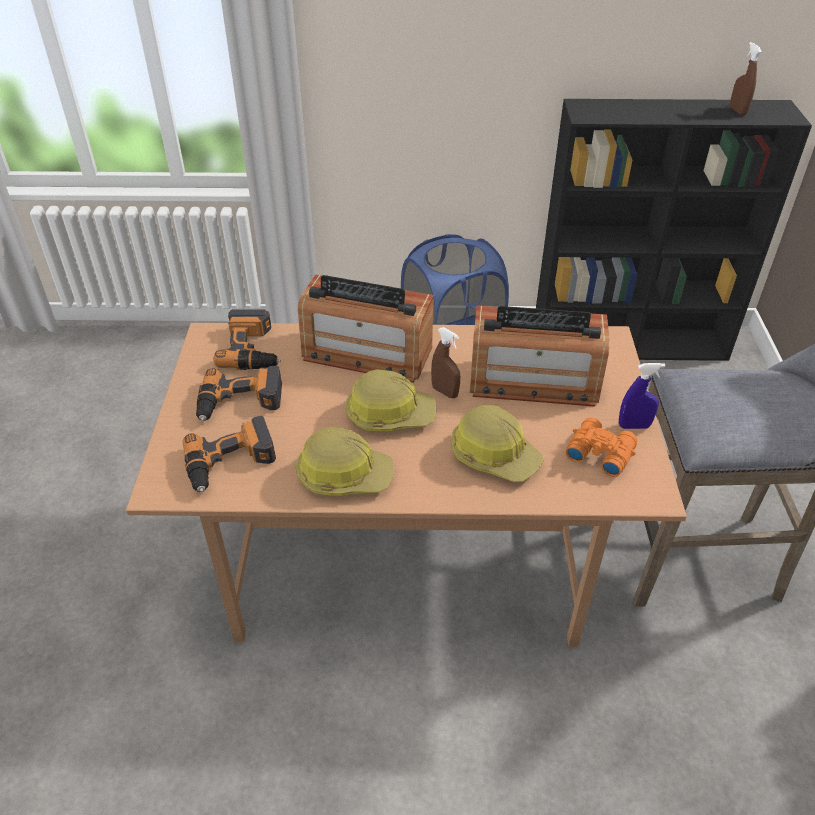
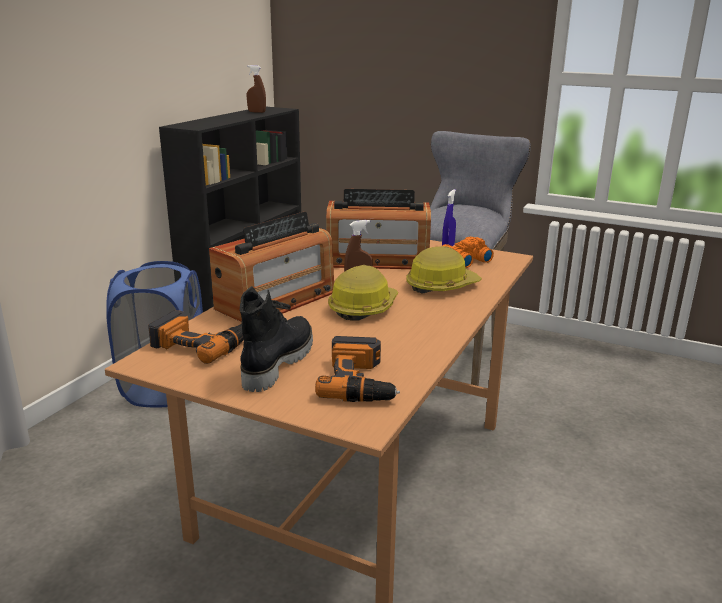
camera: 65 degrees left, 20 degrees down
(240, 402) = (276, 363): power drill -> black boot
(344, 474) = (419, 337): hard hat -> none
(533, 381) = (377, 260): radio -> radio turned 60 degrees clockwise

